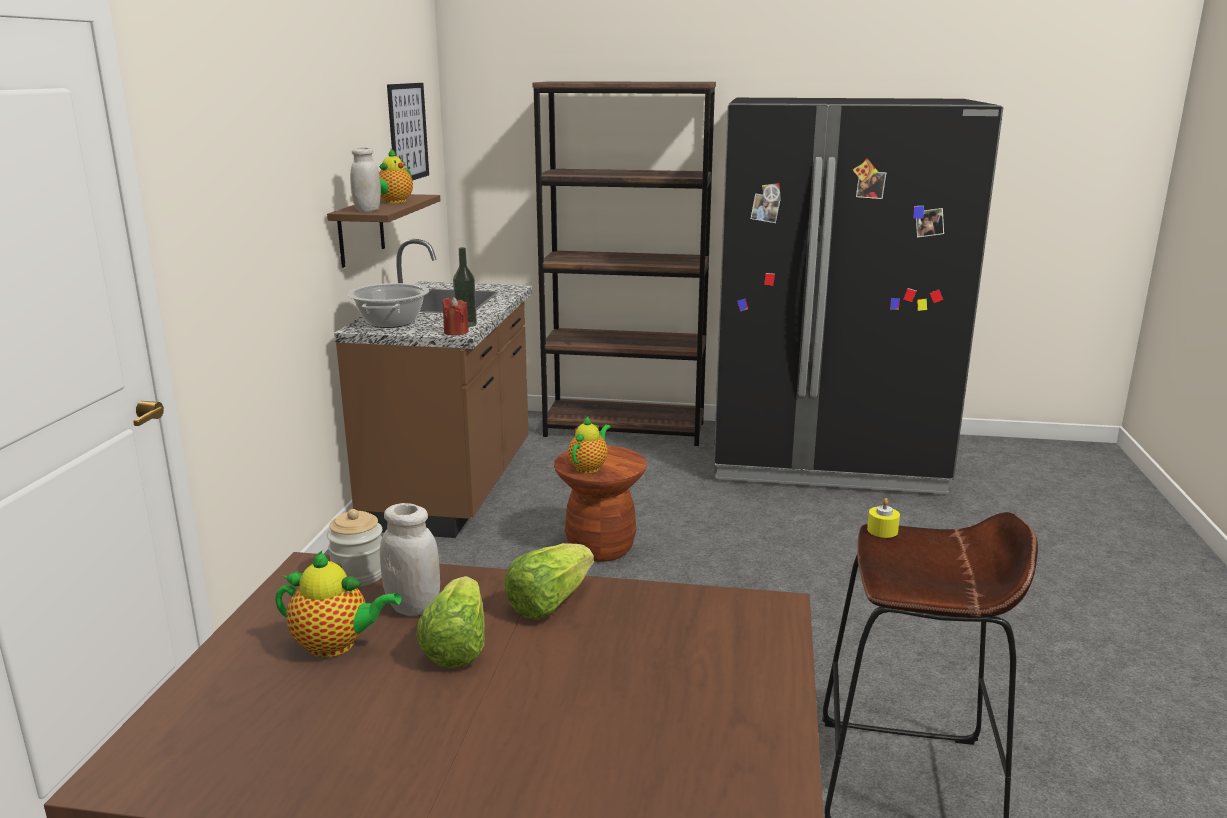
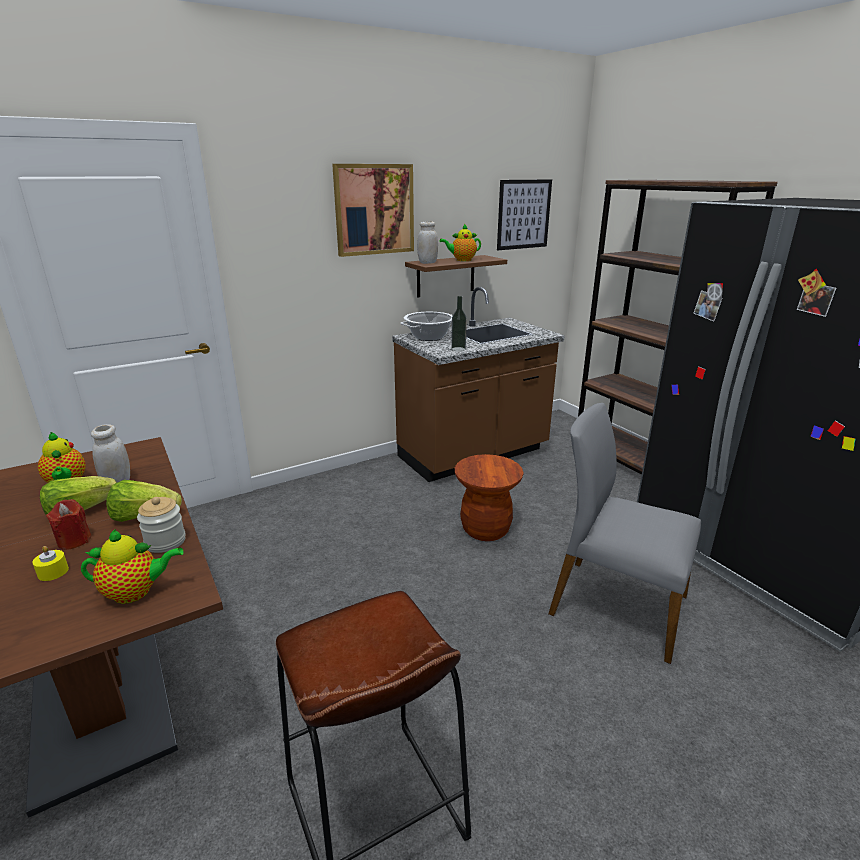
camera: 50 degrees right, 5 degrees up
(294, 134) = (374, 210): none -> picture
(359, 574) = (145, 459): jar -> jar (165, 542)
(456, 332) = (441, 352): red candle -> red candle (74, 540)
(589, 467) = (475, 470): teapot -> teapot (136, 592)
(799, 544) = (616, 605): none -> grey chair
(882, 530) = (392, 602): yellow candle -> yellow candle (53, 572)

